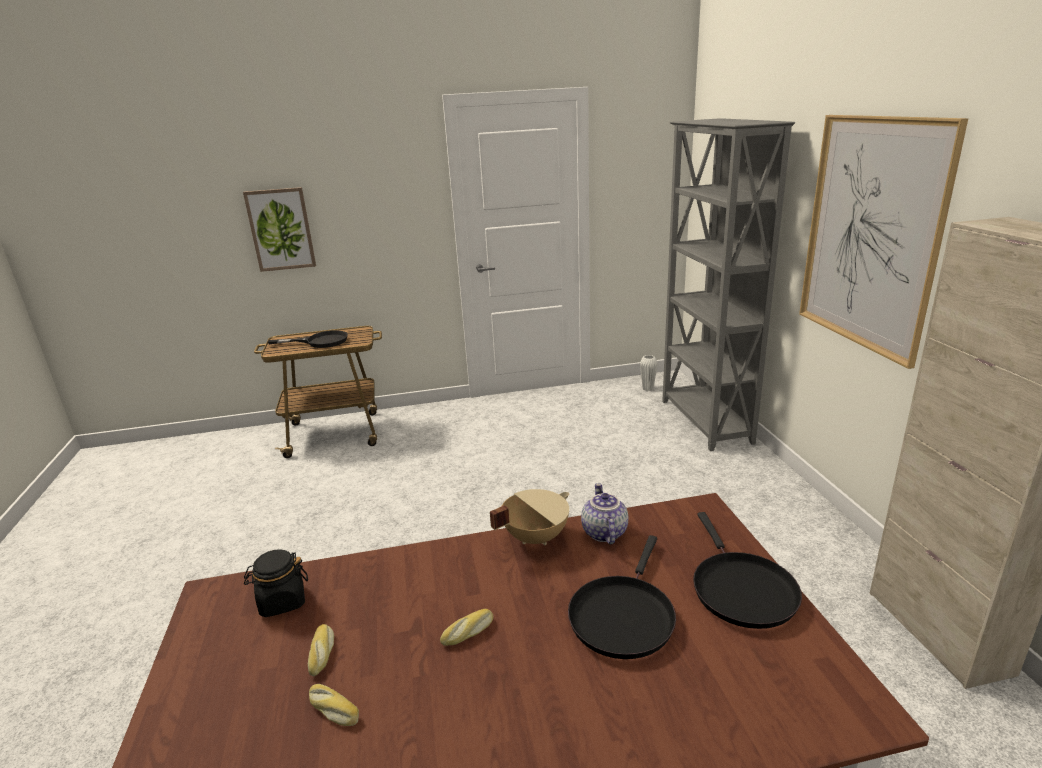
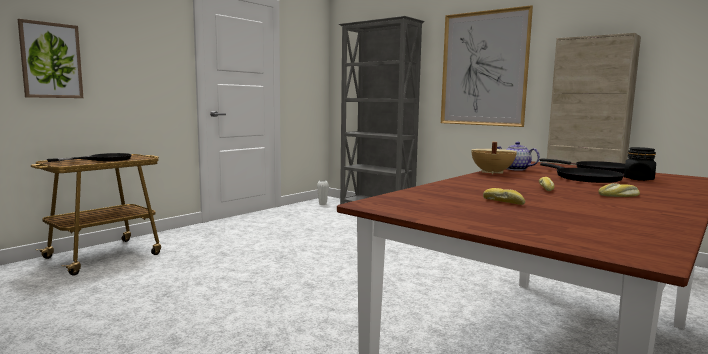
camera: 40 degrees left, 15 degrees down
(282, 601) = (428, 198): black jar -> black jar (638, 179)
(332, 710) = (561, 208): bread -> bread (619, 196)

